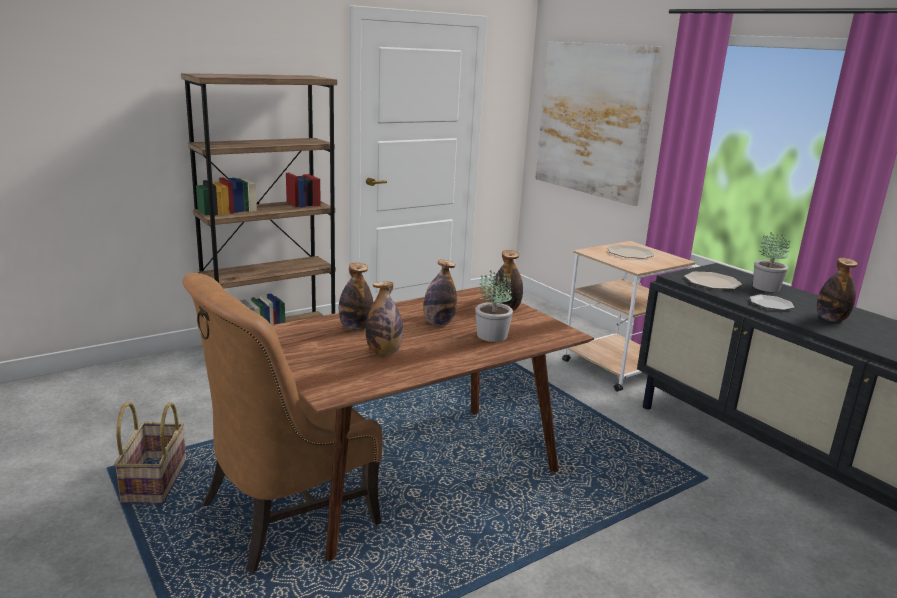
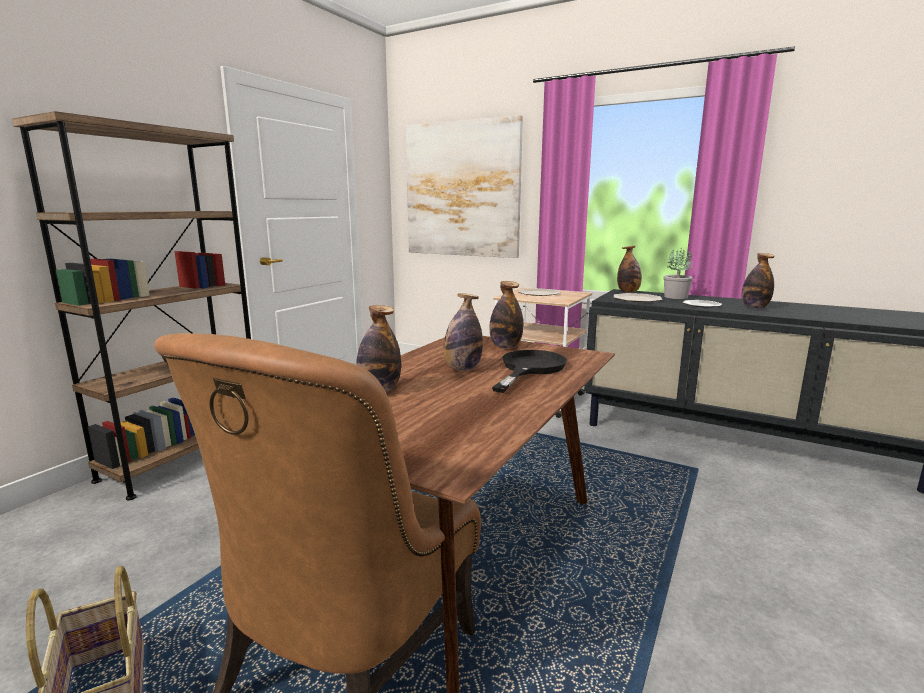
camera: 25 degrees left, 5 degrees down
(384, 352) = (447, 408): bottle -> bottle (628, 292)
(491, 335) = (529, 368): potted plant -> black frying pan

